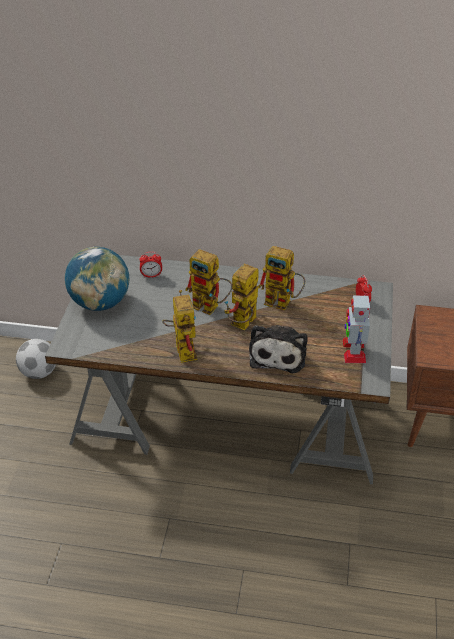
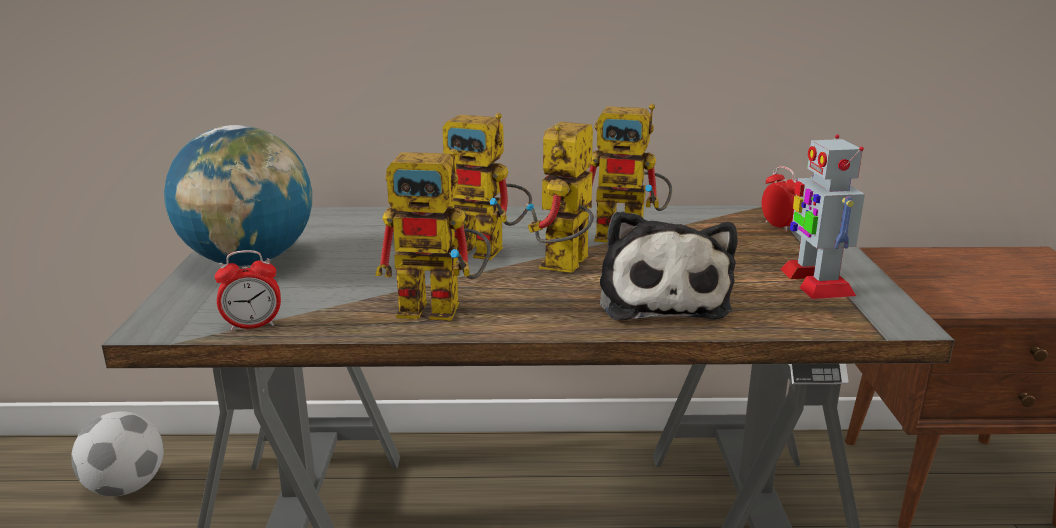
camera: 10 degrees left, 20 degrees down
(151, 275) = (357, 224): alarm clock -> alarm clock (253, 325)
(182, 349) = (444, 308): toy robot -> toy robot turned 120 degrees clockwise

